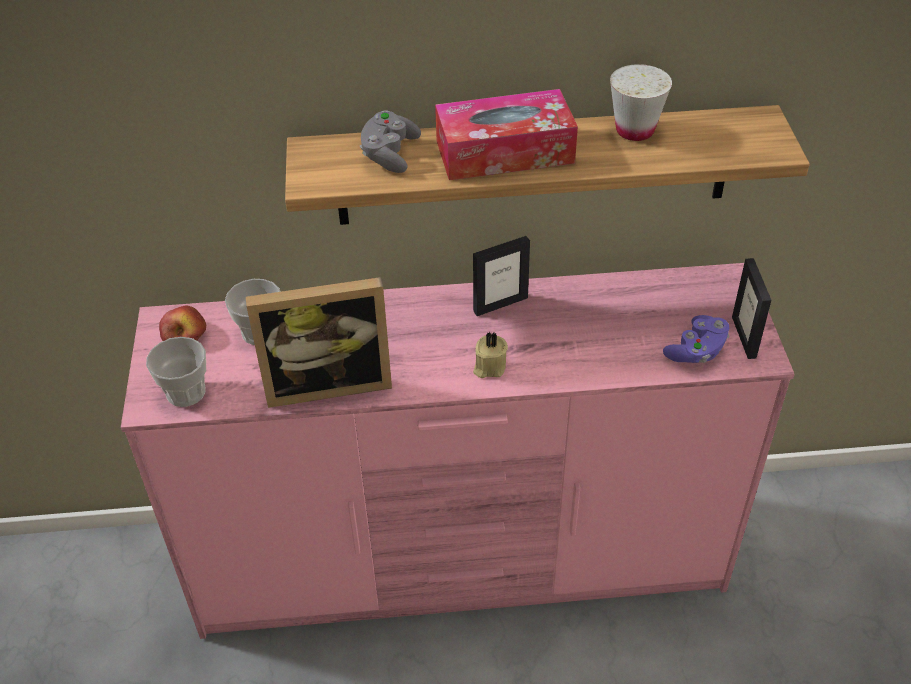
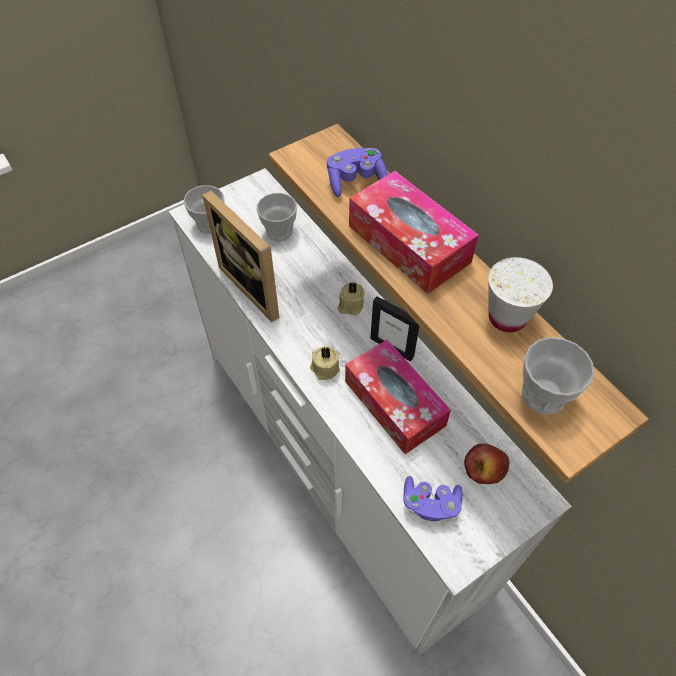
camera: 60 degrees right, 10 degrees up
(185, 336) = (254, 200): apple -> apple (485, 468)
(389, 154) = (356, 181): grey game controller -> purple game controller
(421, 314) = (350, 306): none -> beige candle
(462, 562) = (338, 466): pink dresser -> white dresser
(569, 330) = (394, 403): none -> tissue box
(727, 144) = (543, 395): none -> cup
(744, 337) = (471, 536): picture frame -> none

